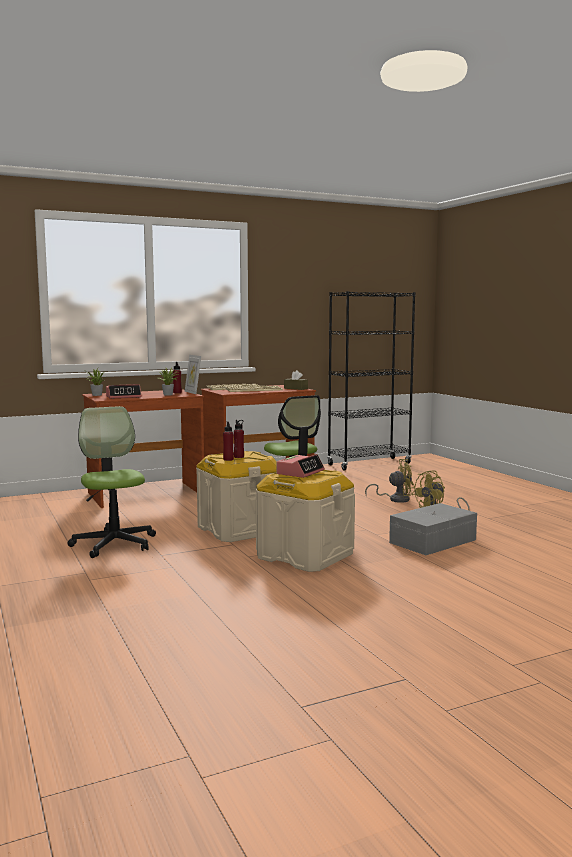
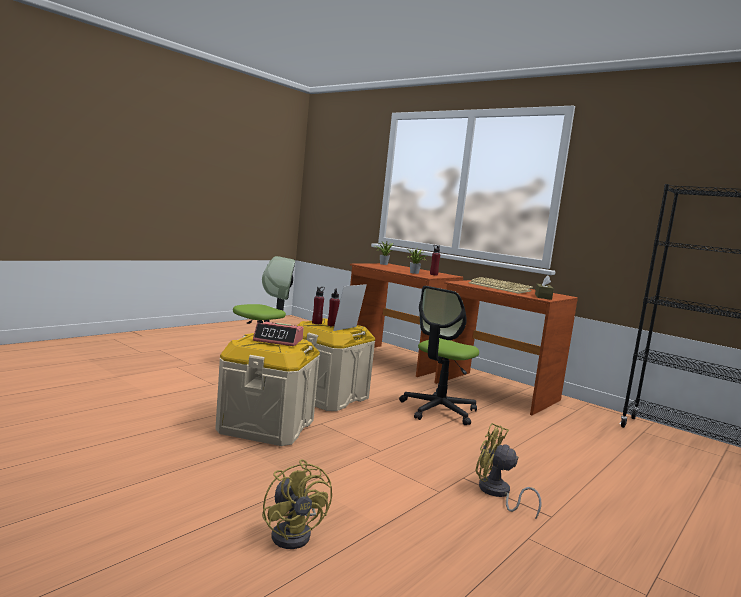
camera: 65 degrees right, 0 degrees up
(123, 397) = (382, 267): alarm clock -> none
(193, 392) = (442, 277): picture frame -> picture frame (347, 329)
(395, 499) = (533, 463): yellow fan -> yellow fan (295, 533)
(434, 541) = (366, 493): grey storage box -> none

